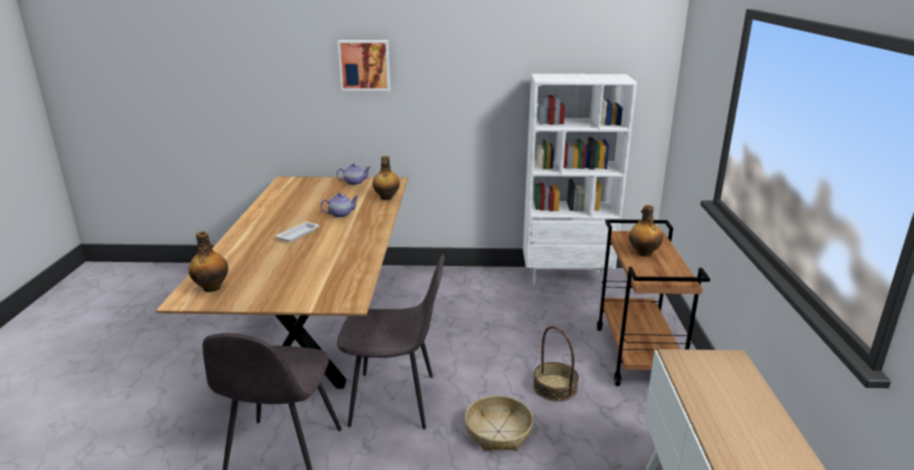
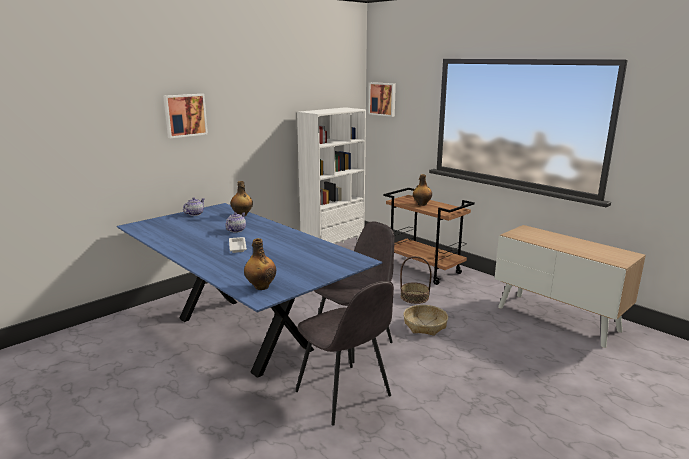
camera: 45 degrees left, 5 degrees down
(321, 335) = (243, 334): brown dining table -> blue dining table
(690, 67) = (383, 99): none -> picture

